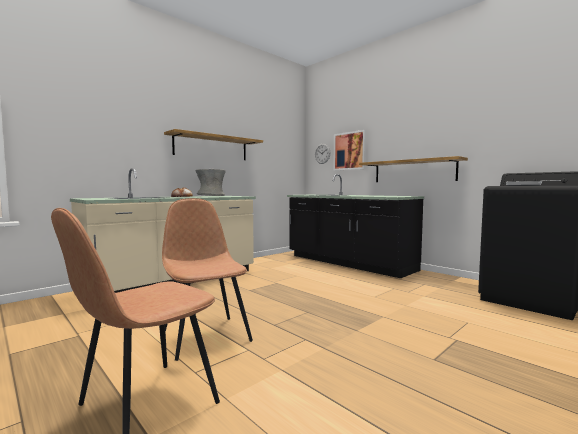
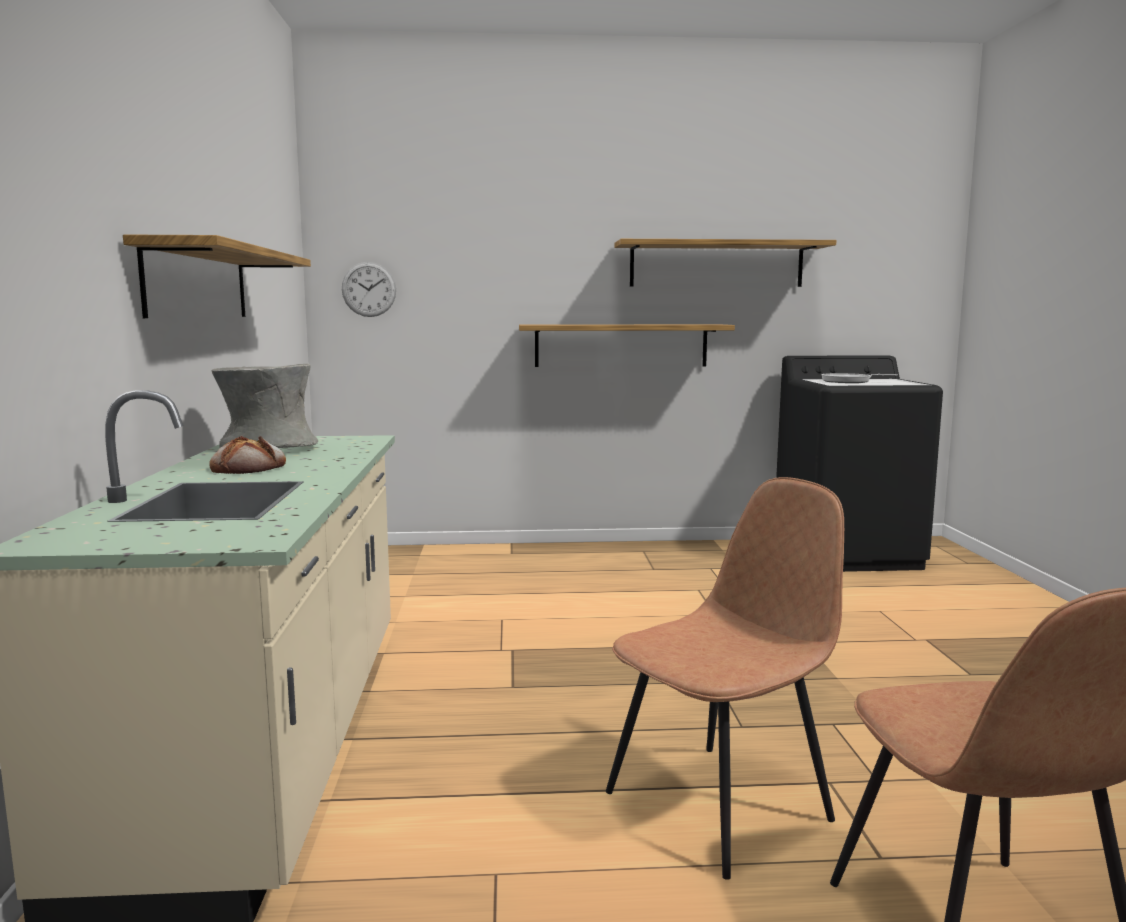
camera: 50 degrees left, 5 degrees up
(205, 336) = (722, 804): brown chair -> brown chair turned 135 degrees clockwise
(348, 263) = (507, 560): black counter -> none
(349, 151) = (458, 290): picture -> none
(464, 126) = (716, 264): none -> shelf

